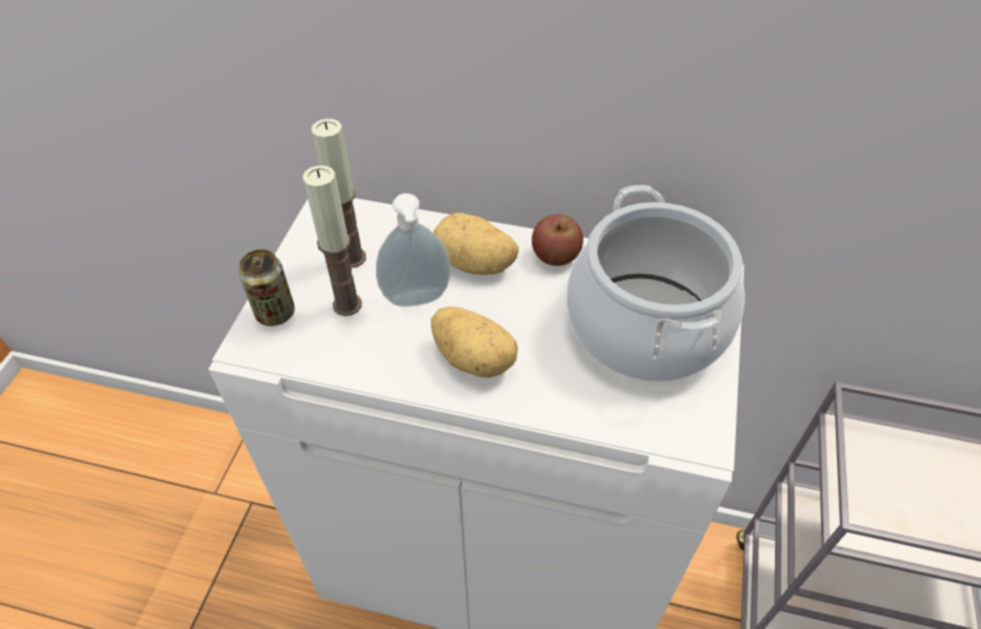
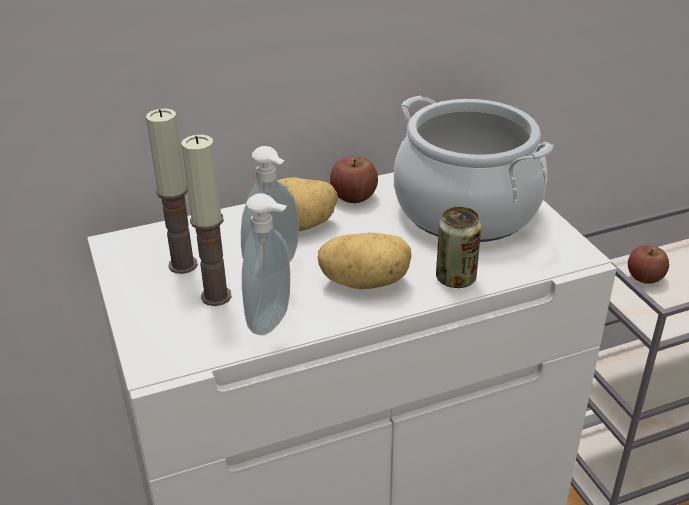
camera: 35 degrees left, 15 degrees down
(275, 313) = (154, 330): can -> can (455, 279)
(365, 356) = (273, 321): none -> soap dispenser
(893, 465) = (644, 277): none -> apple

